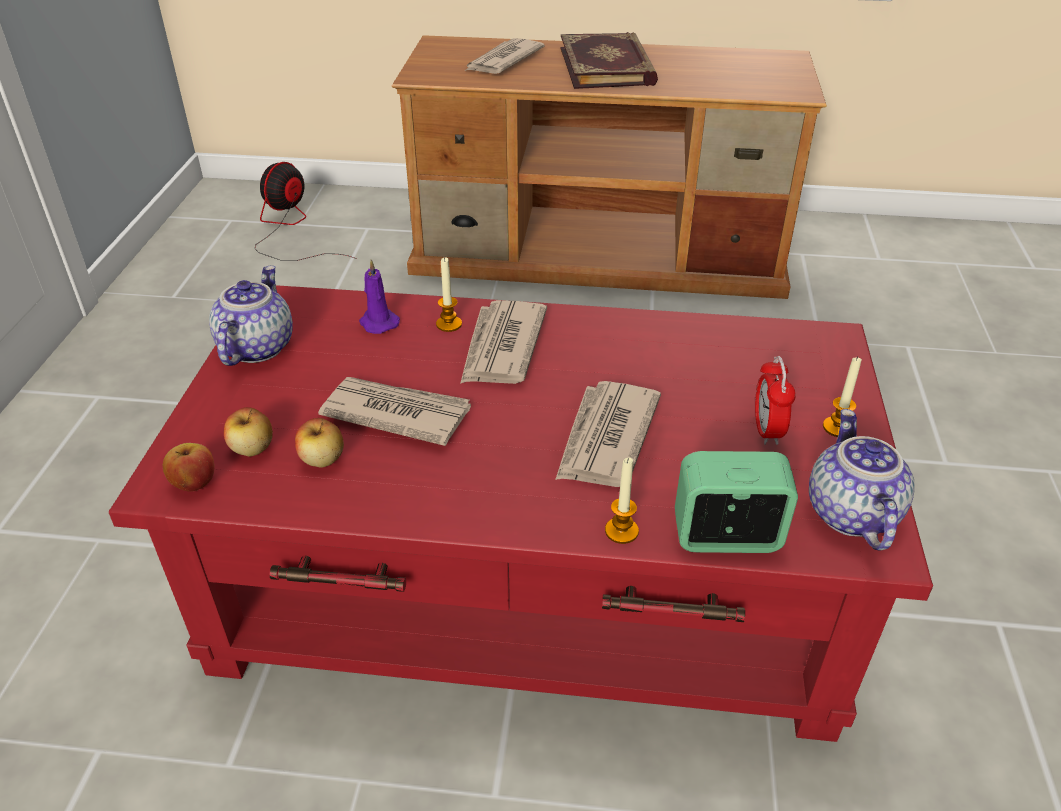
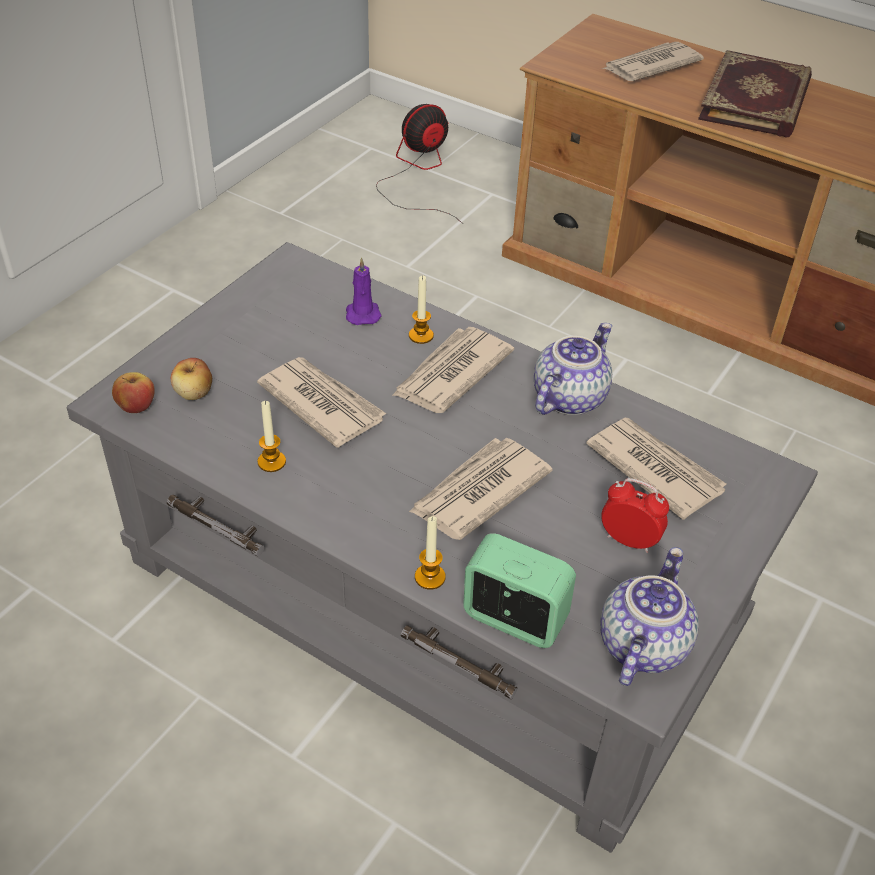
camera: 25 degrees right, 5 degrees up
(255, 347) = (250, 303): teapot -> teapot (568, 397)
(322, 459) = (239, 422): apple -> none
(528, 581) = (429, 594): red coffee table -> grey coffee table
(739, 365) = (654, 469): none -> newspaper
(767, 431) = (629, 540): alarm clock -> alarm clock turned 90 degrees clockwise
(837, 427) = (699, 563): candle -> candle (271, 462)

